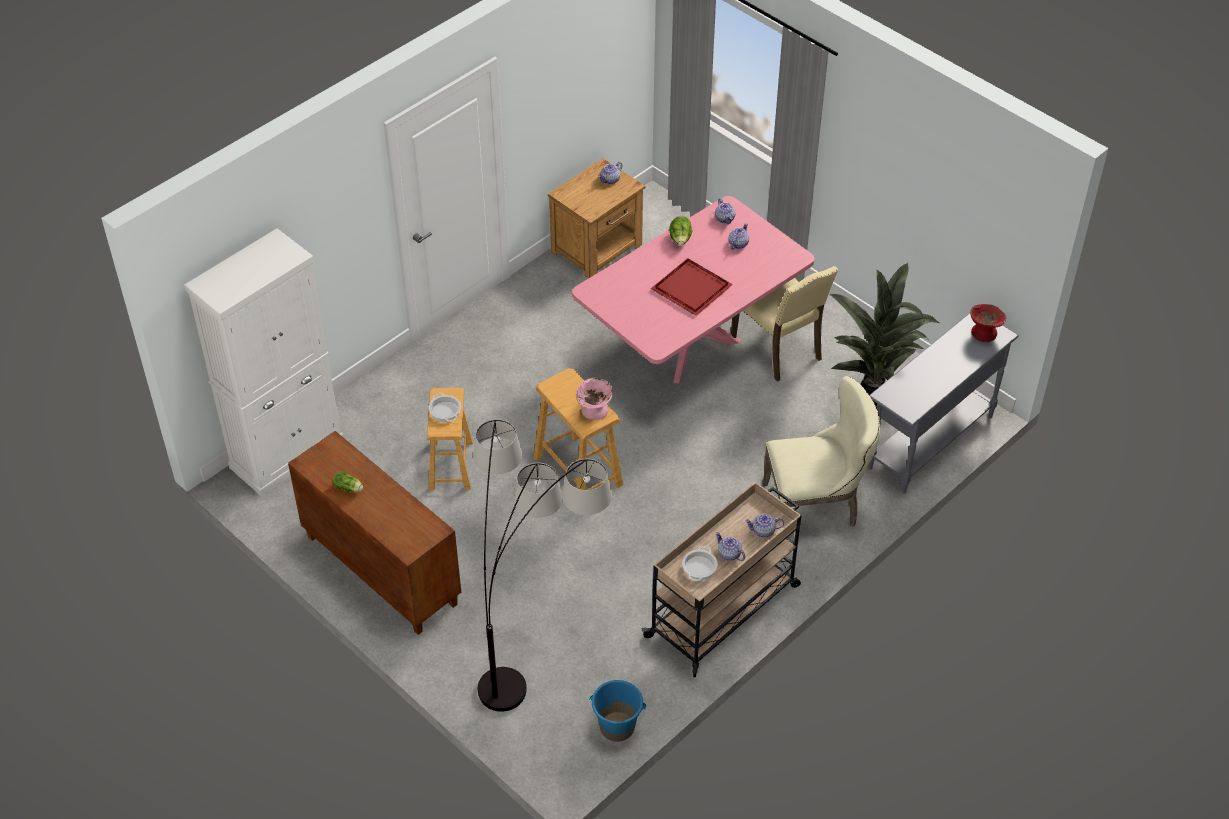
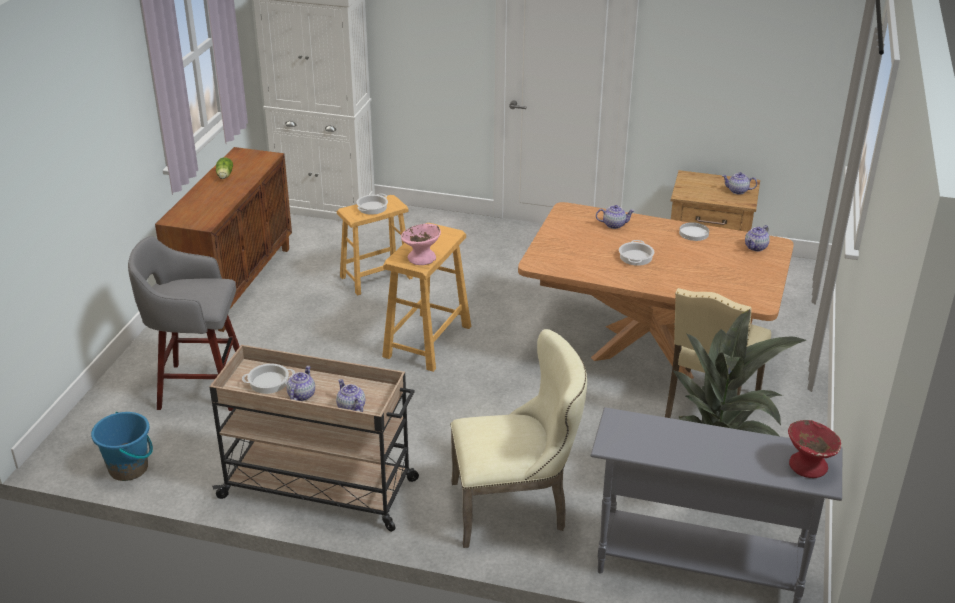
camera: 60 degrees right, 15 degrees down
(533, 647) = (199, 387): floor lamp -> grey stool
(680, 240) = (694, 233): lettuce -> white plate
(690, 288) = (635, 257): red tray -> cooking pot
(690, 347) = (648, 352): pink dining table -> brown dining table
(738, 243) = (732, 264): teapot -> teapot (614, 225)
(816, 506) = (516, 507): beige chair -> beige chair turned 60 degrees counterclockwise

